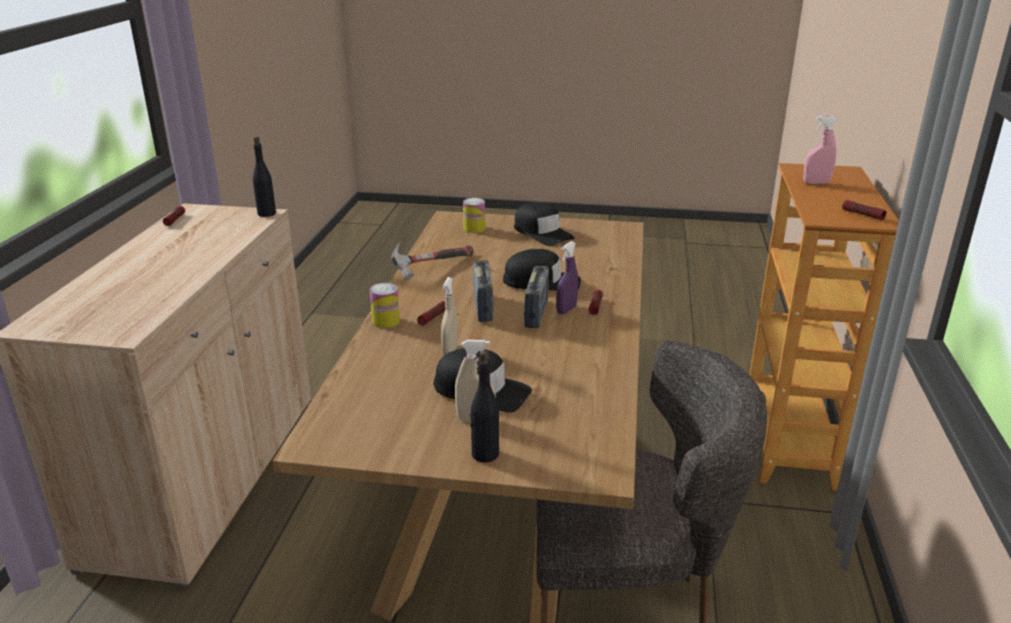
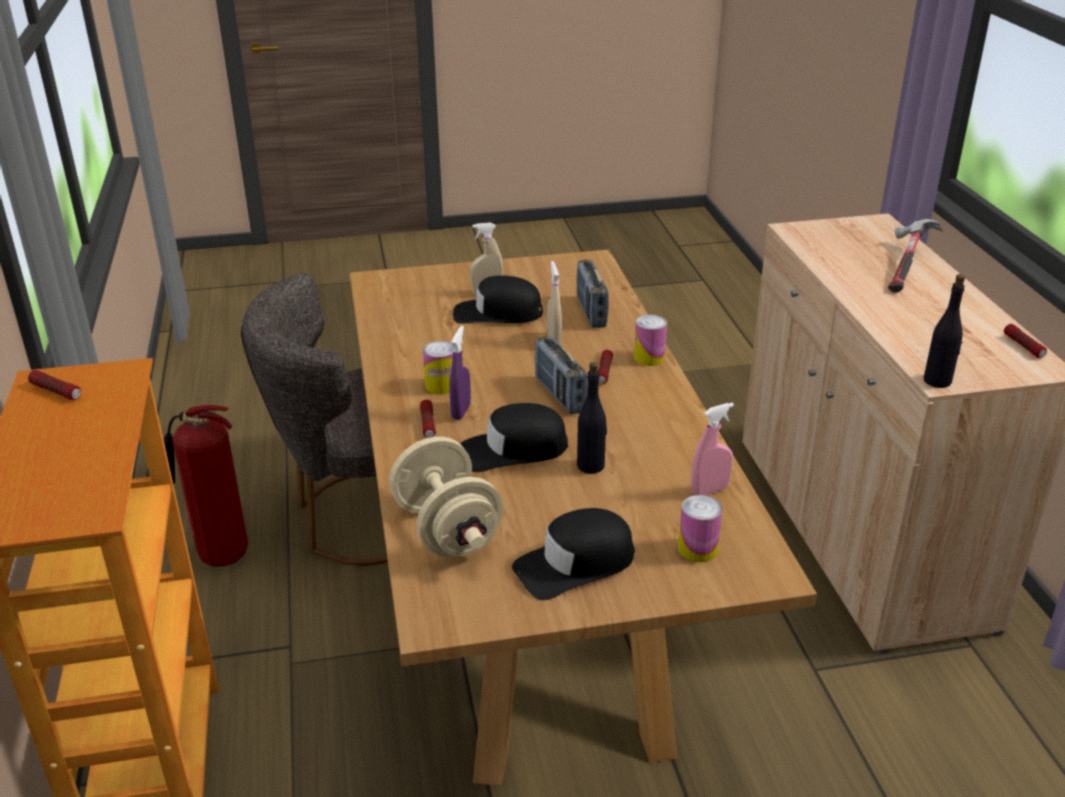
camera: 160 degrees right, 5 degrees up
(431, 268) = (677, 442): hammer -> hammer (906, 266)
(484, 454) = (464, 275): black bottle -> black bottle (591, 465)
(536, 314) = (493, 399): radio -> radio (591, 312)
(542, 233) = (575, 564): black cap -> black cap turned 60 degrees counterclockwise
(573, 331) = (441, 386): none -> can
(604, 254) = (447, 530): none -> beige dumbbell
(788, 600) = (217, 556): none -> fire extinguisher
(816, 183) = (82, 464): pink spray bottle -> pink spray bottle (709, 490)

